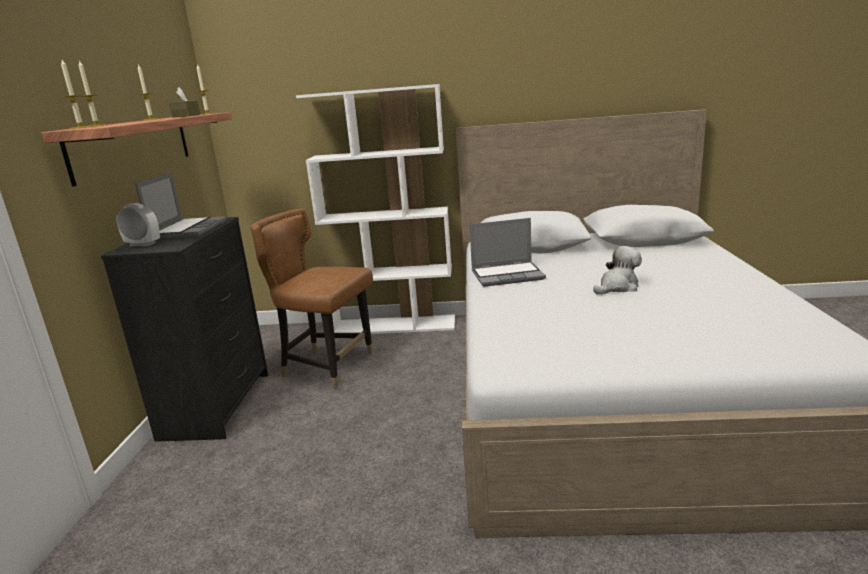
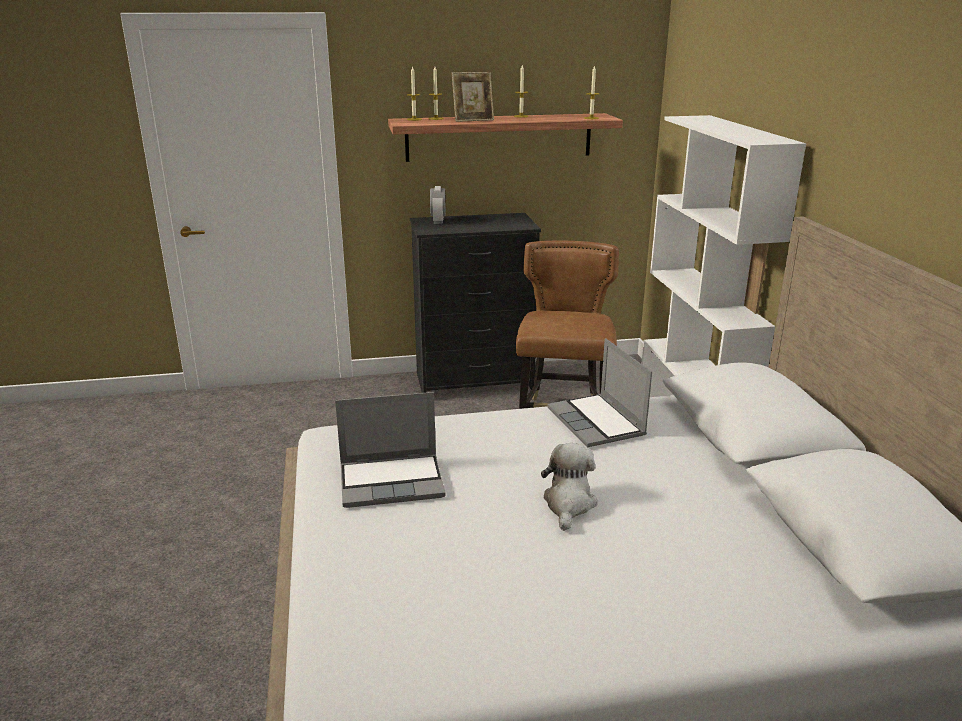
camera: 75 degrees right, 5 degrees up
(140, 121) = (473, 120): none -> picture frame
(186, 116) = (558, 118): brown tissue box -> none
(188, 229) = (488, 223): laptop -> laptop (393, 481)
(617, 287) = (568, 504): plush toy -> plush toy turned 120 degrees counterclockwise

